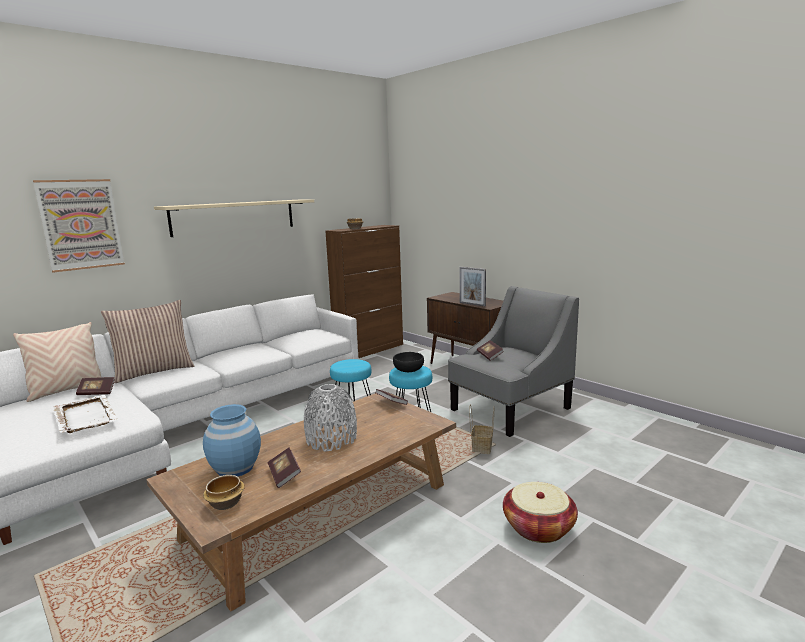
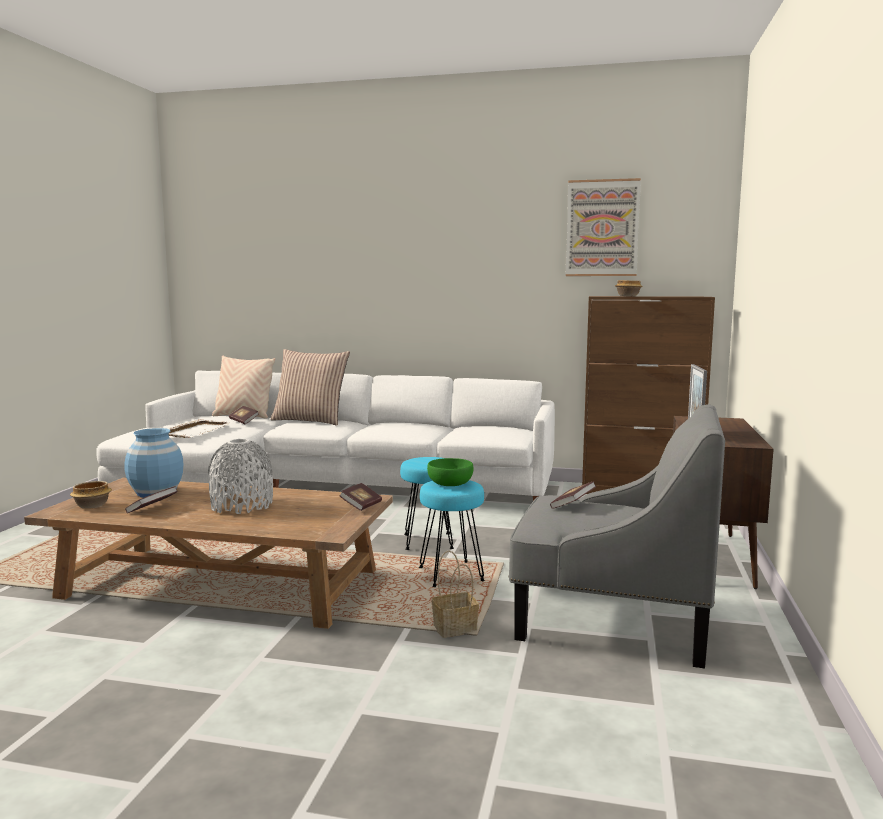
camera: 55 degrees right, 5 degrees down
(81, 224) = (305, 267): picture -> picture (602, 228)
(234, 217) = (459, 268): beige shelf -> none
(408, 370) = (449, 483): black bowl -> green bowl
(538, 527) = (277, 715): basket -> none

